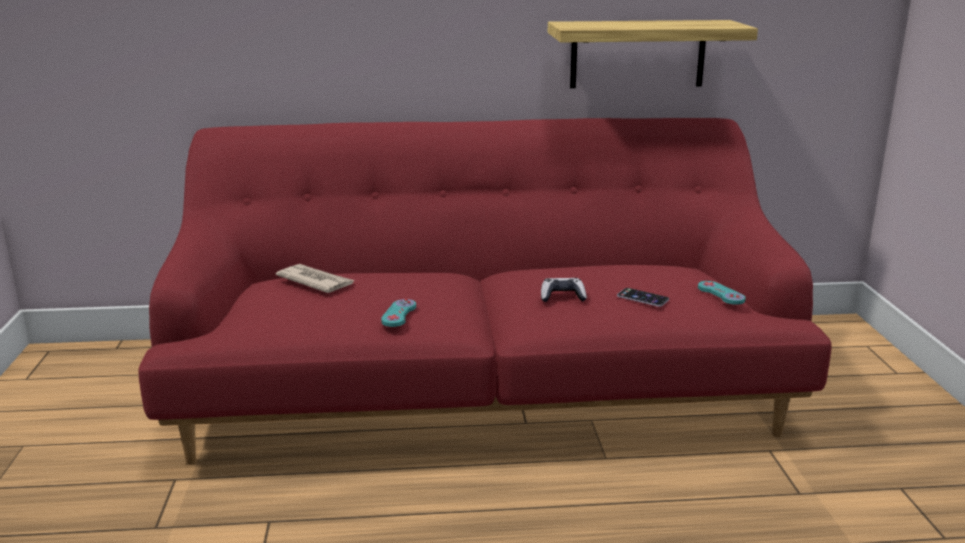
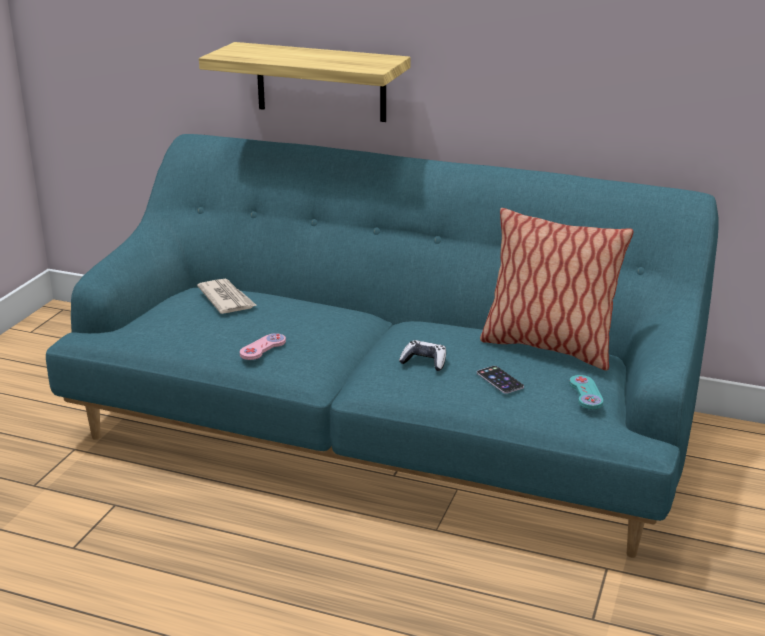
camera: 25 degrees right, 5 degrees up
(399, 314) = (263, 348): turquoise game controller -> pink game controller
(482, 390) = (382, 432): red sofa -> turquoise sofa
(637, 54) = (613, 108): shelf -> shelf (321, 82)
(649, 268) = (548, 347): none -> pillow

